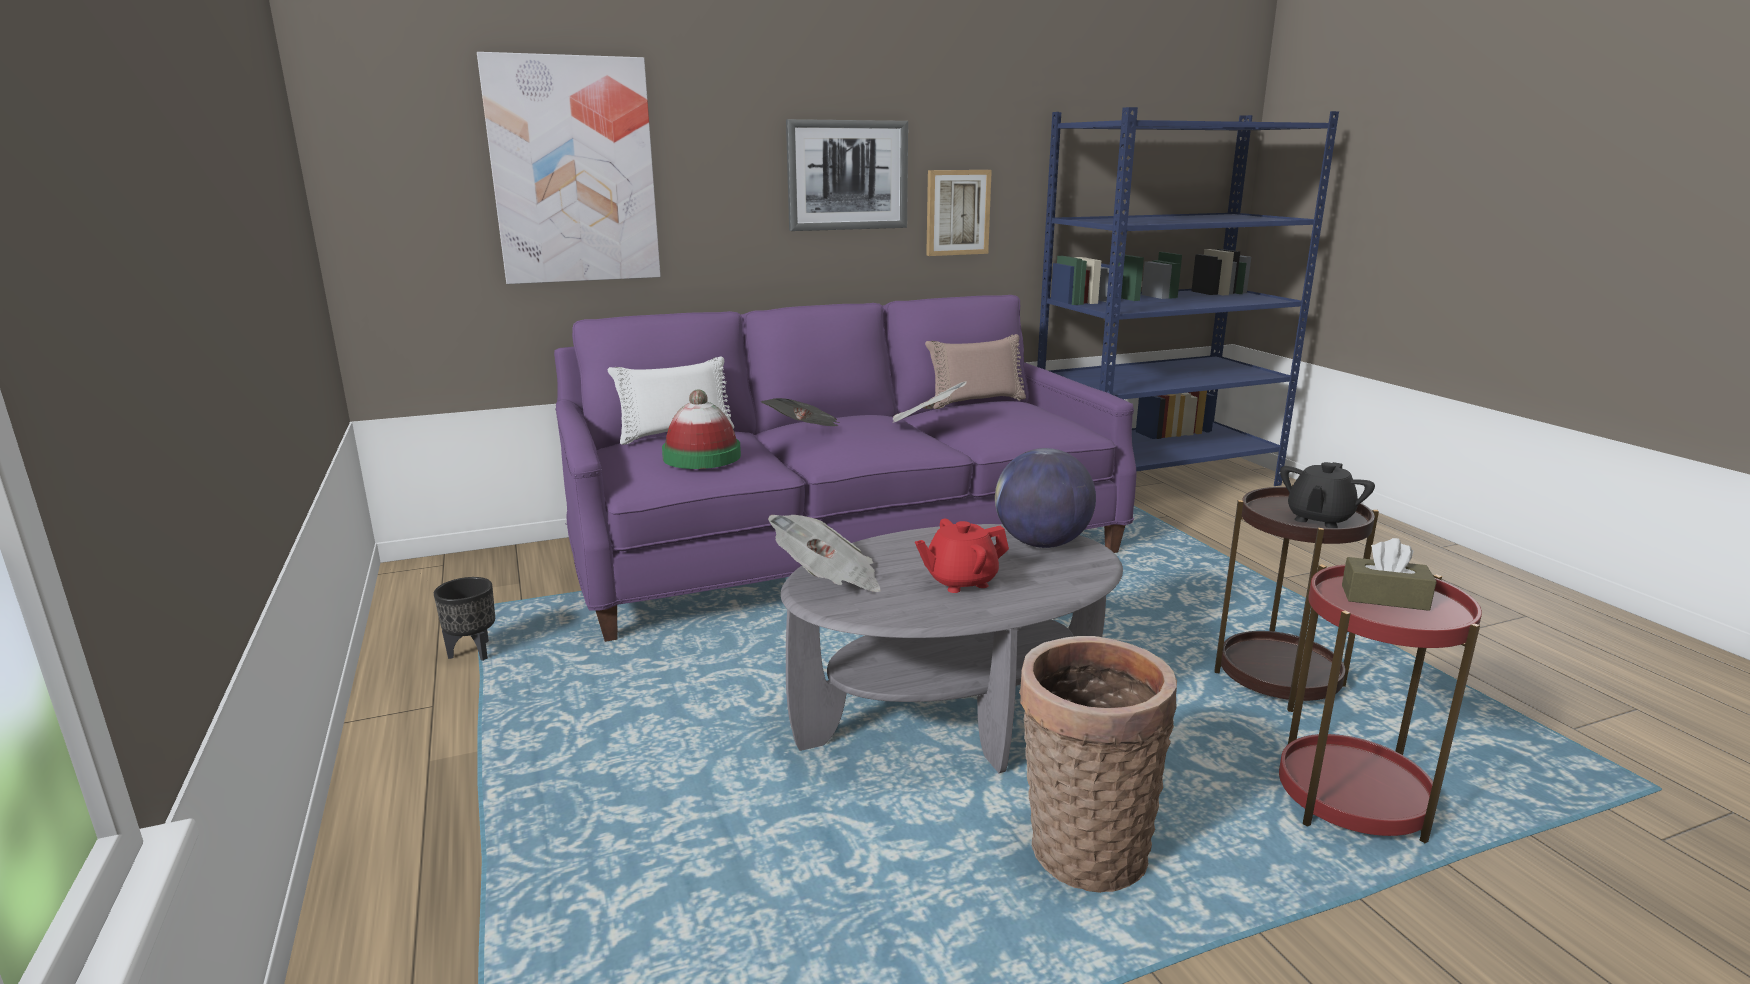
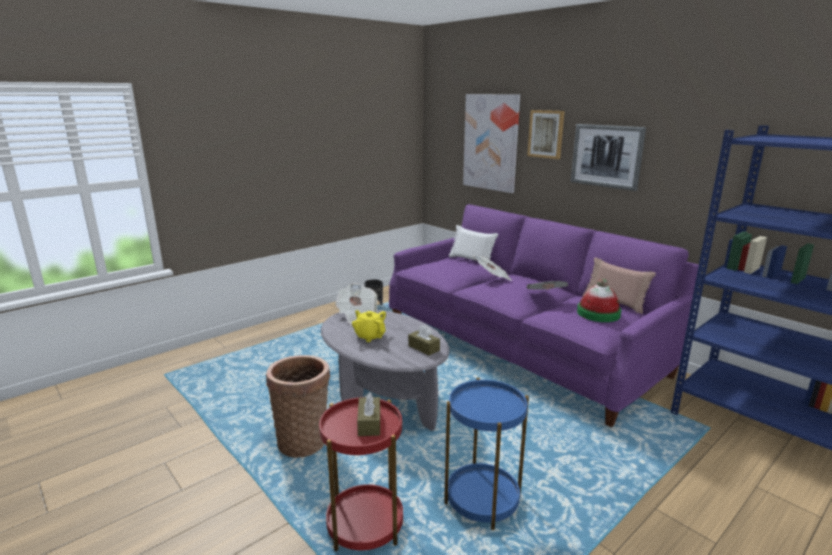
camera: 70 degrees right, 0 degrees up
(702, 456) = (442, 268): hat -> hat (598, 313)
(957, 212) = (674, 187): picture -> picture (546, 134)
(960, 581) = (370, 336): red teapot -> yellow teapot
(1041, 543) = (424, 348): globe -> brown tissue box
(1278, 680) = (482, 500): brown side table -> blue side table
(1319, 519) = (483, 409): black teapot -> none

